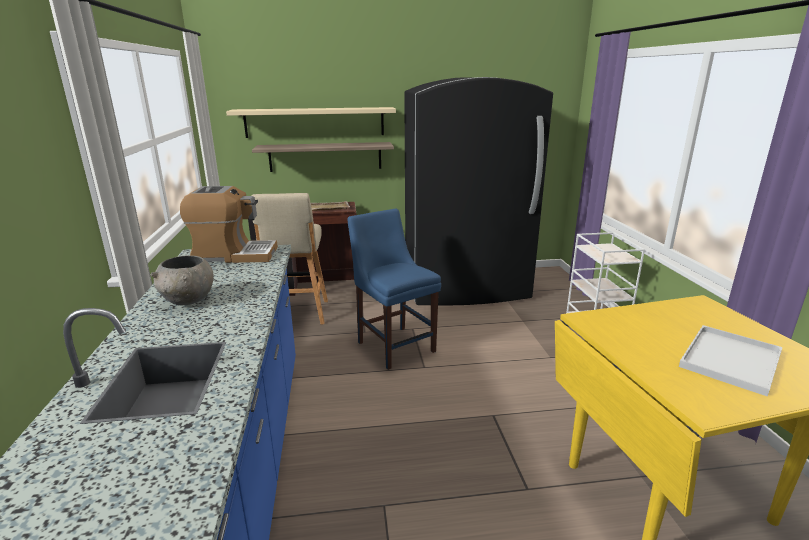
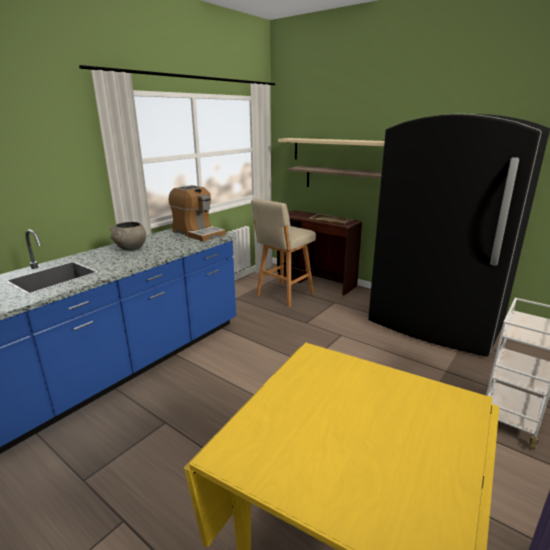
camera: 45 degrees right, 0 degrees up
(394, 345) = (311, 339): blue chair -> none
(731, 361) = (348, 450): white tray -> none

